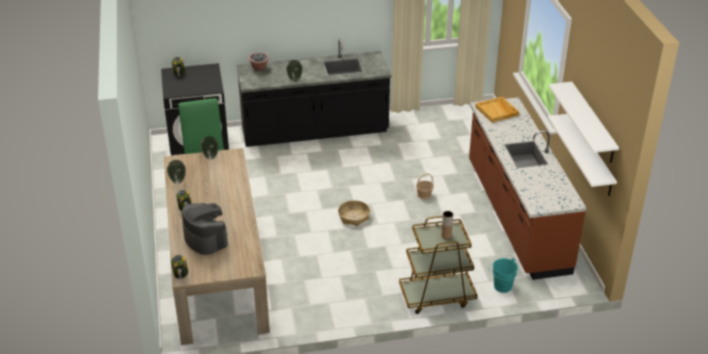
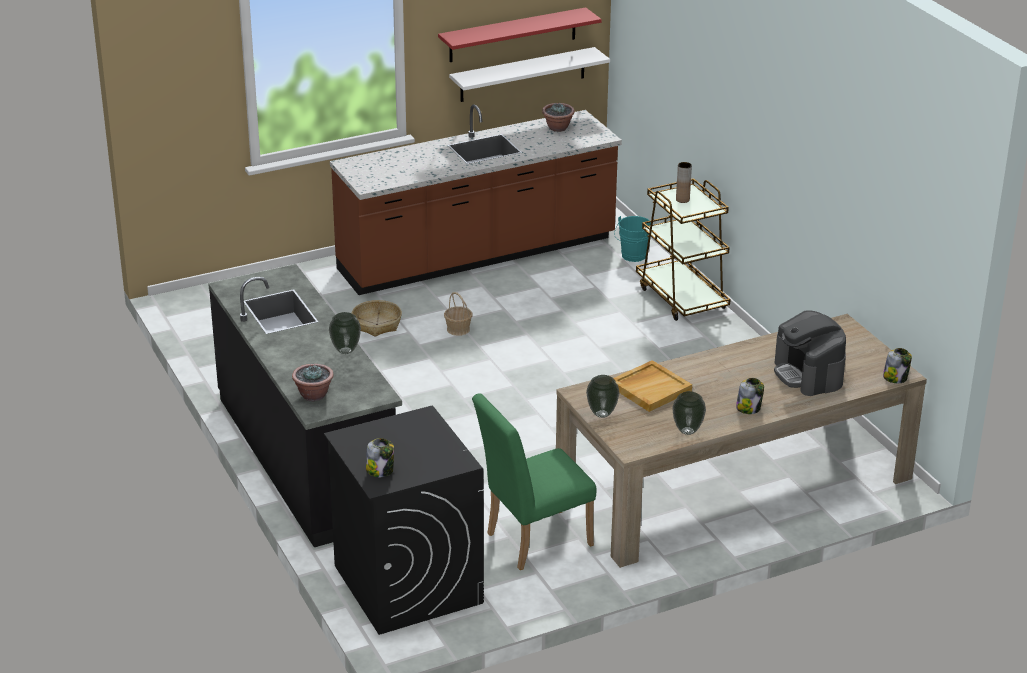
camera: 105 degrees left, 5 degrees down
(205, 238) = (808, 374): coffee machine -> coffee machine turned 60 degrees counterclockwise
(354, 217) = (544, 382): basket -> basket (377, 324)
(497, 111) = (378, 173): beige tray -> beige tray (650, 388)
(554, 189) = (558, 128): none -> potted plant
(592, 123) = (512, 35): white shelf -> red shelf

